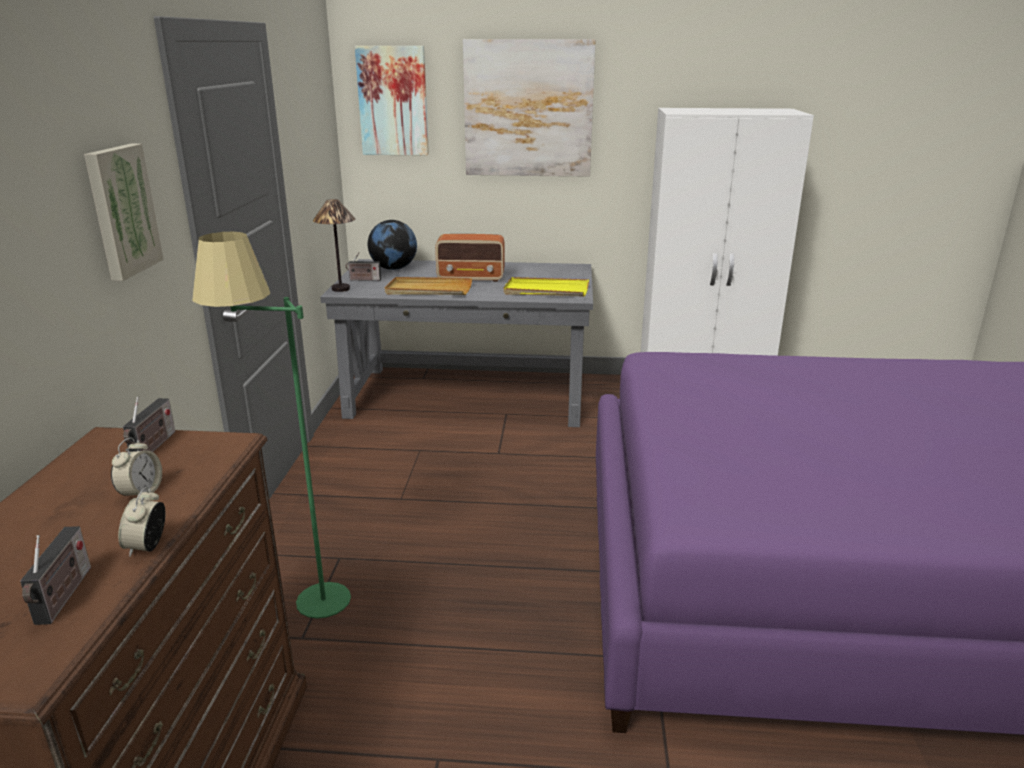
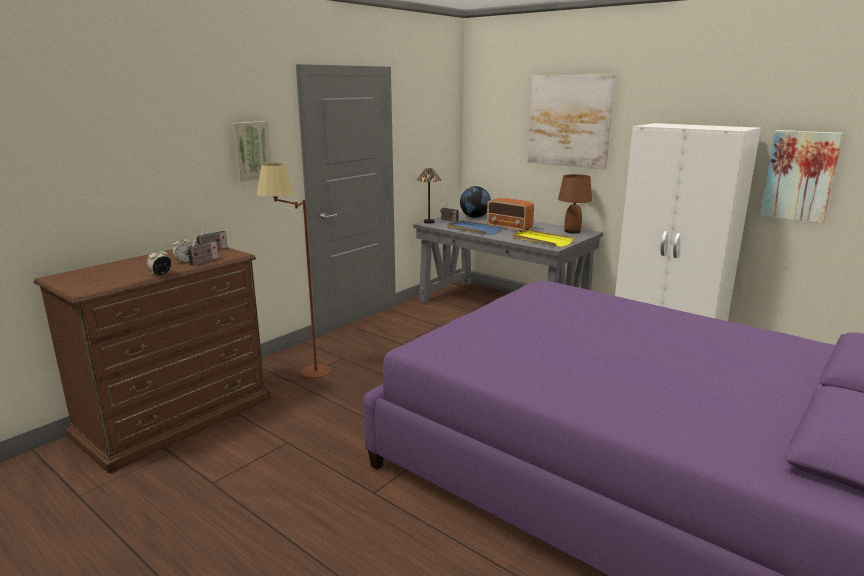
camera: 35 degrees right, 5 degrees down
(63, 598) = (119, 279): radio -> radio (203, 262)
(302, 612) = (302, 372): green floor lamp -> brown floor lamp
(393, 101) = (492, 113): picture -> picture (800, 176)
(428, 290) = (473, 229): beige tray -> blue tray
(555, 269) = (572, 231): none -> brown table lamp

